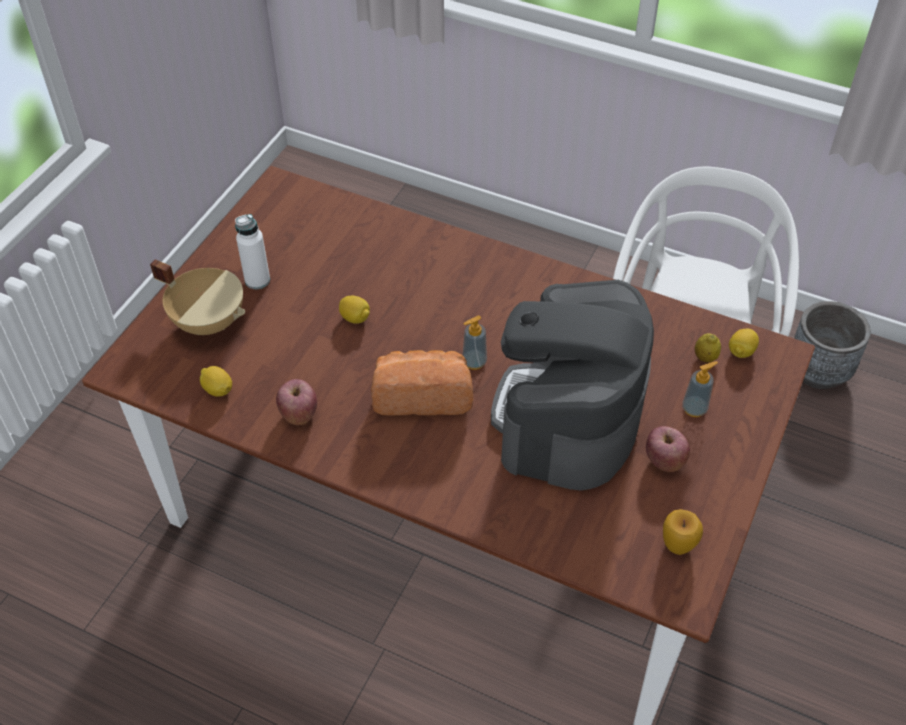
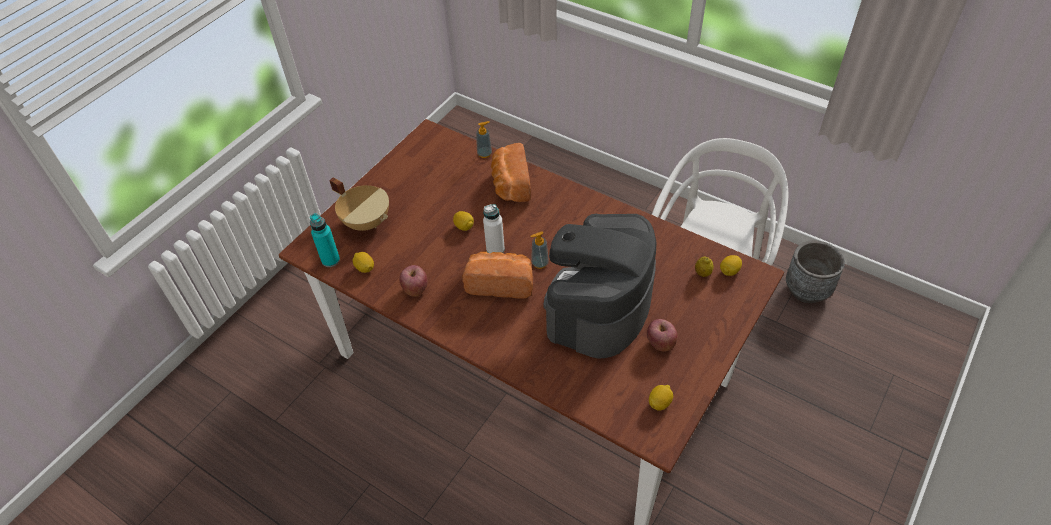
camera: 10 degrees right, 0 degrees up
(164, 382) = (330, 260): none -> turquoise bottle
(257, 280) = (403, 196): white bottle -> white bottle (495, 249)
(411, 252) = (510, 184): none -> bread
(678, 545) = (659, 402): apple -> lemon
(694, 409) = (688, 308): soap dispenser -> soap dispenser (484, 153)

